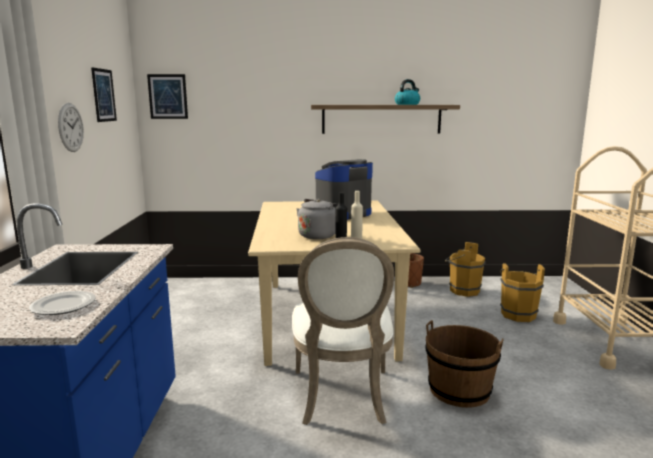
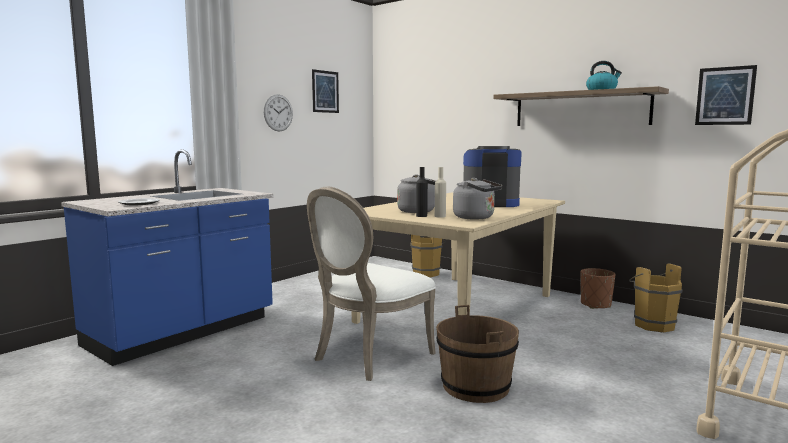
camera: 40 degrees right, 5 degrees down
(168, 96) = (394, 94): picture -> picture (725, 96)
(386, 235) = (476, 218): none -> grey kettle
(517, 314) = (683, 359): brown bucket -> brown bucket (427, 273)

